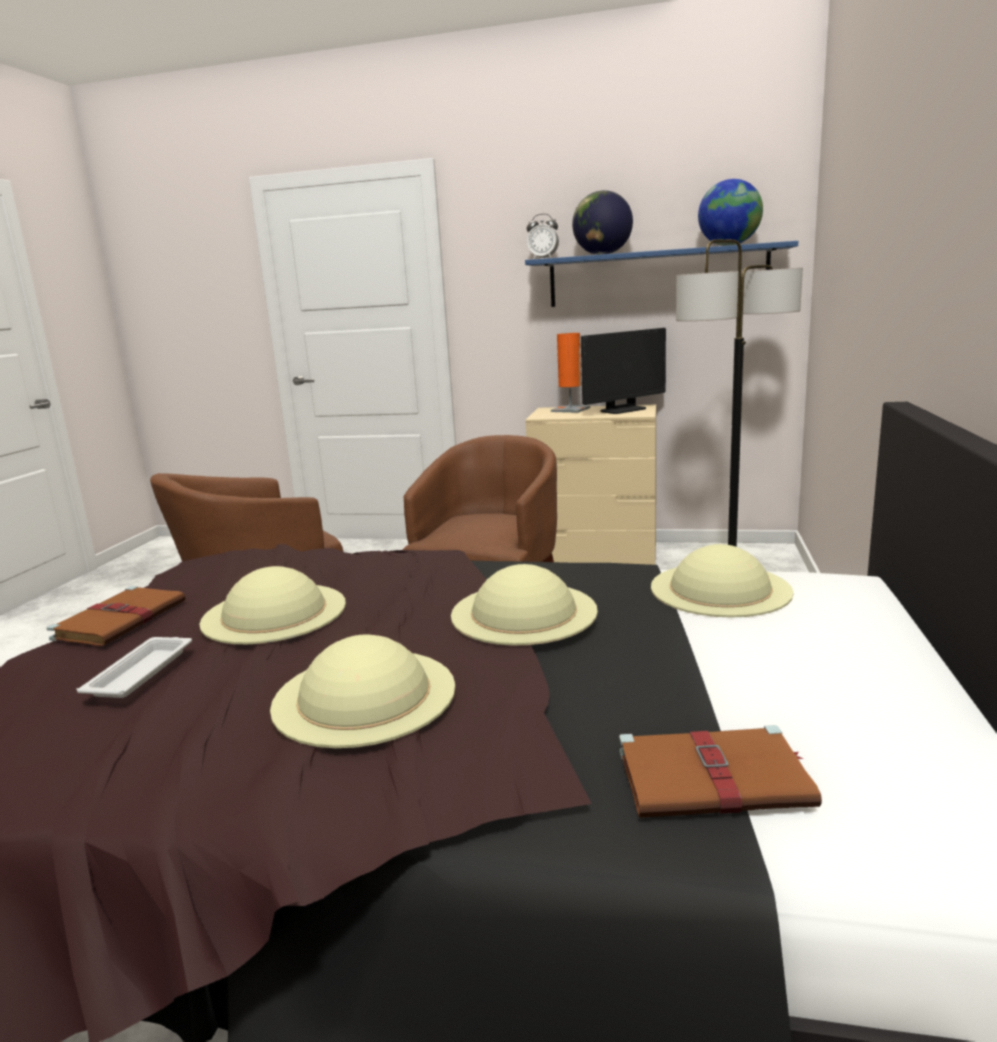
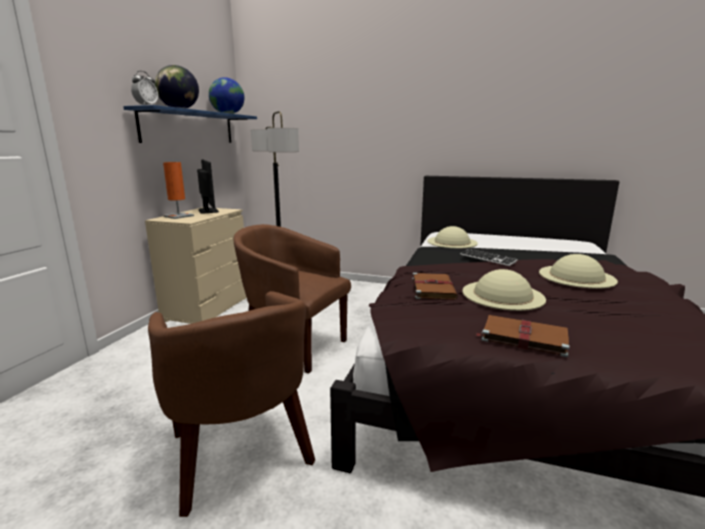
camera: 85 degrees left, 0 degrees up
(142, 672) = (590, 316): white tray -> none
(524, 612) = (487, 258): beige hat -> keyboard
(716, 778) = (578, 253): brown book -> brown book (432, 288)

